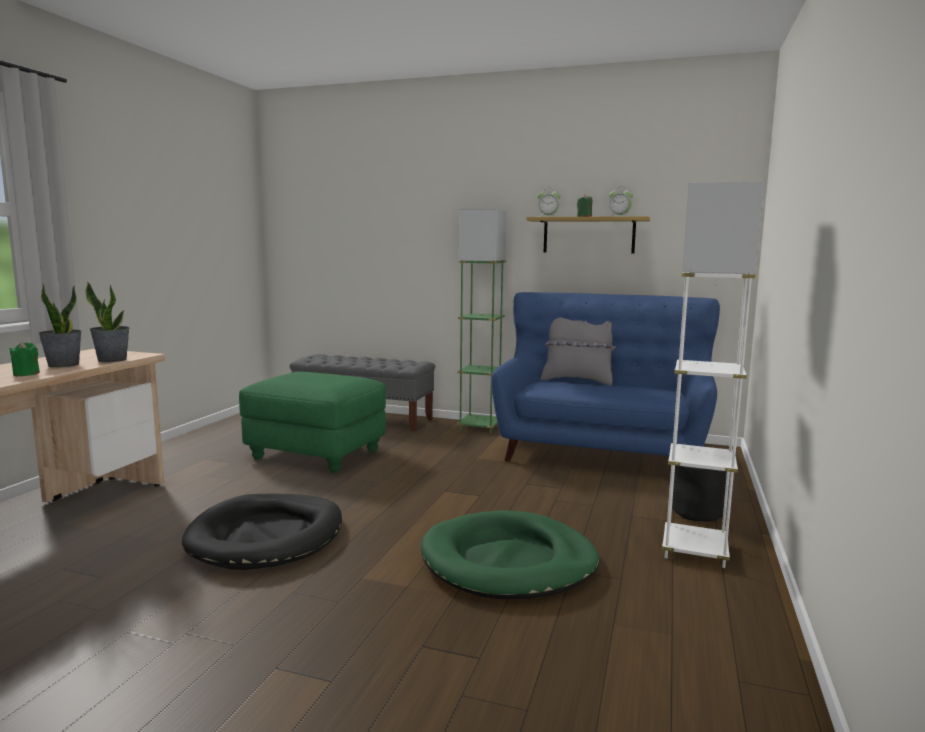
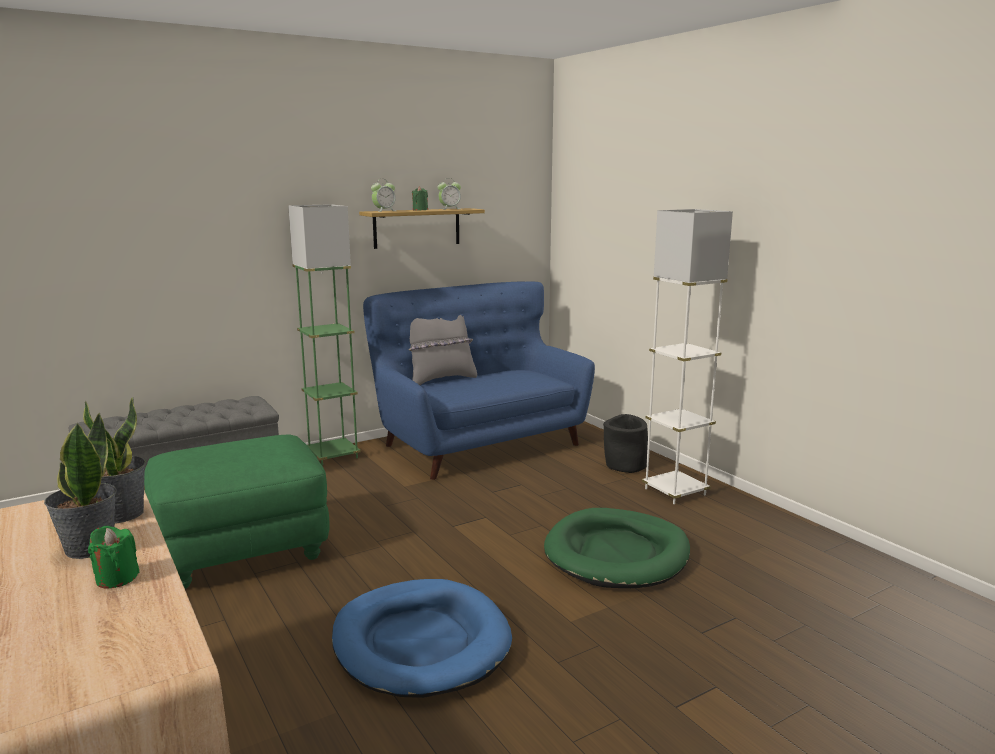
camera: 50 degrees left, 5 degrees up
(267, 536) = (421, 642): black dog bed -> blue dog bed

